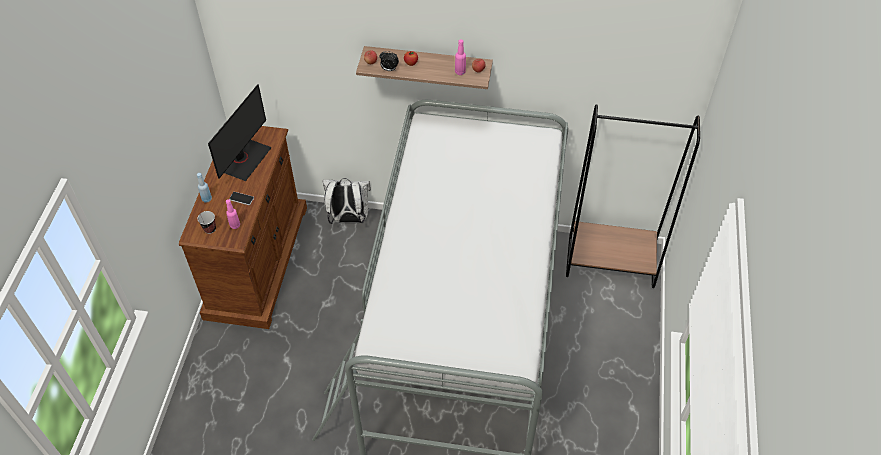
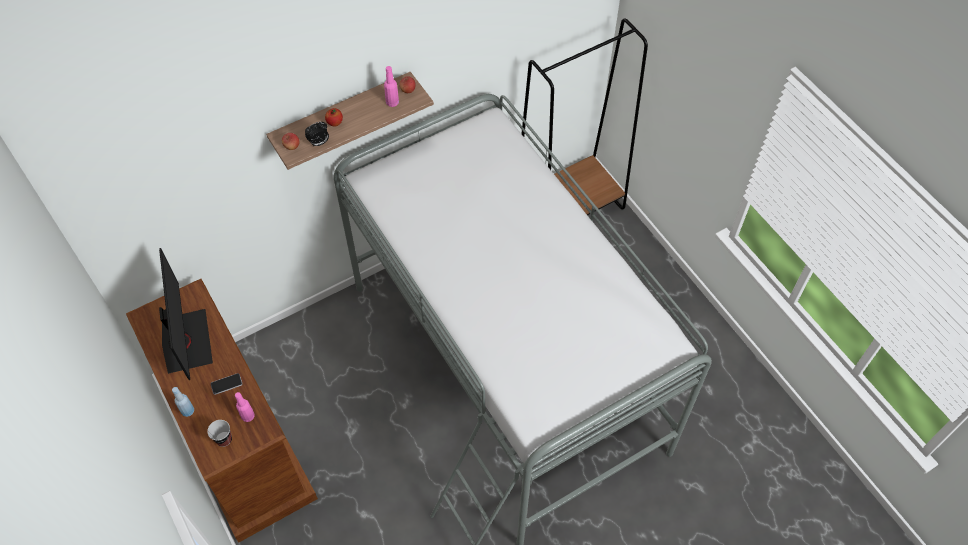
camera: 40 degrees left, 5 degrees up
(349, 218) = (293, 332): white backpack -> none

